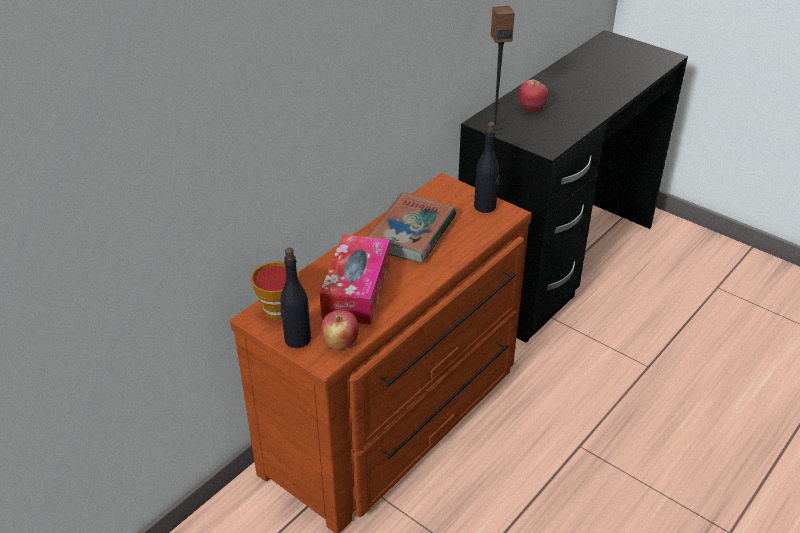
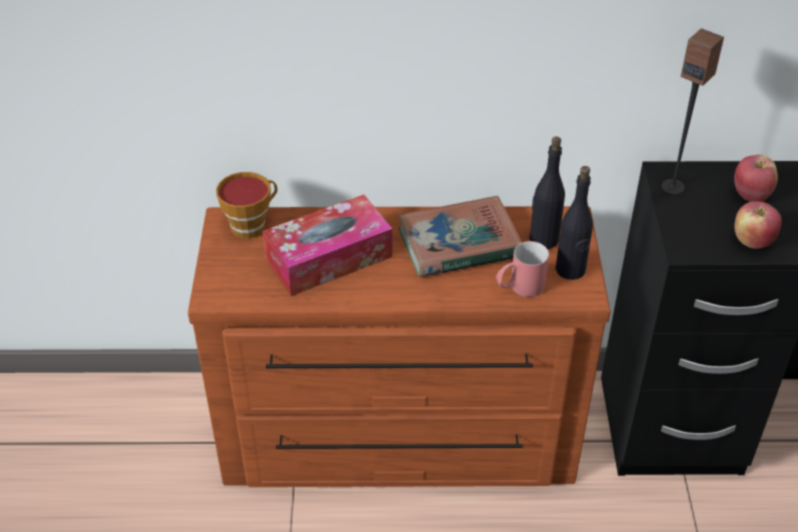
camera: 50 degrees right, 5 degrees up
(297, 339) = (221, 262): black bottle -> black bottle (543, 239)
(340, 343) = (244, 292): apple -> apple (752, 241)
(477, 232) = (519, 288): none -> red mug

